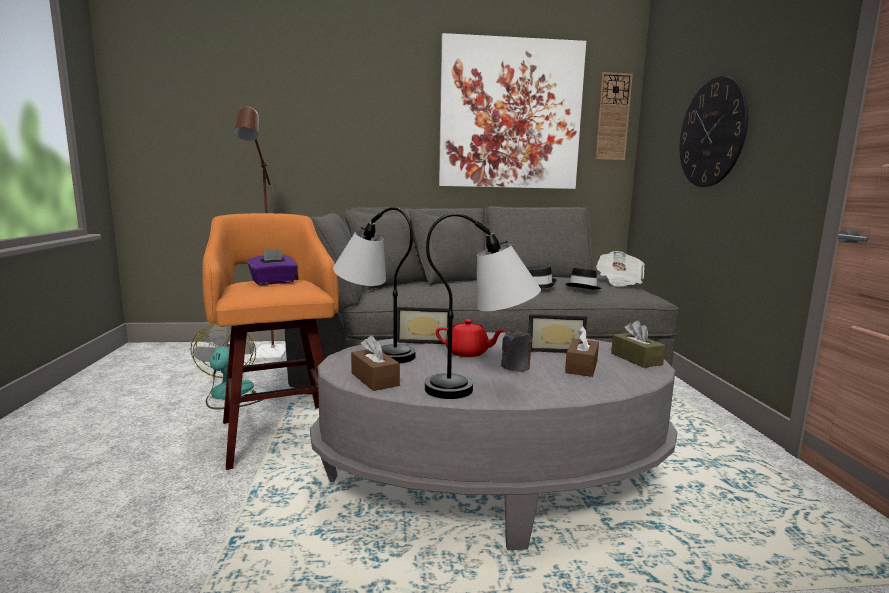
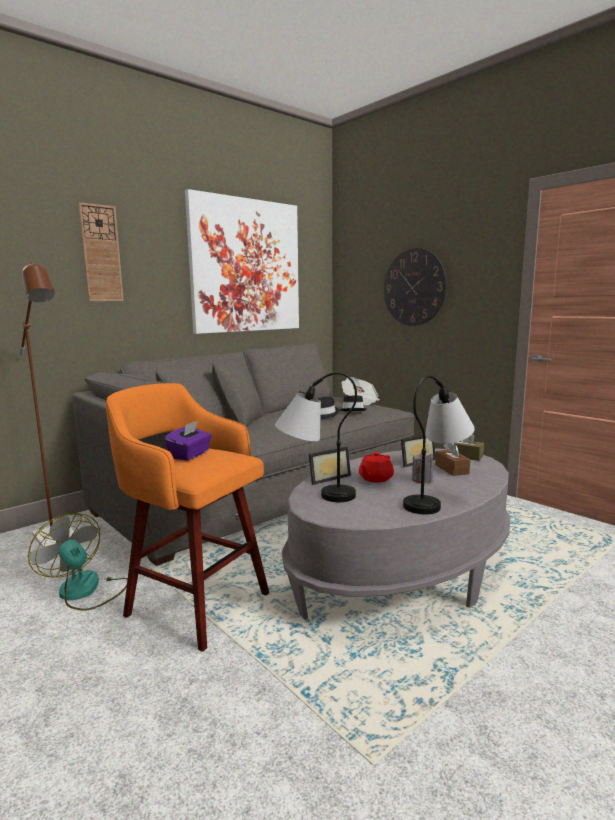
camera: 35 degrees left, 0 degrees up
(374, 379) = (366, 515): brown tissue box -> none
(468, 353) = (375, 479): red teapot -> red teapot turned 150 degrees clockwise
(612, 117) = (316, 268): wall clock -> wall clock (101, 253)

